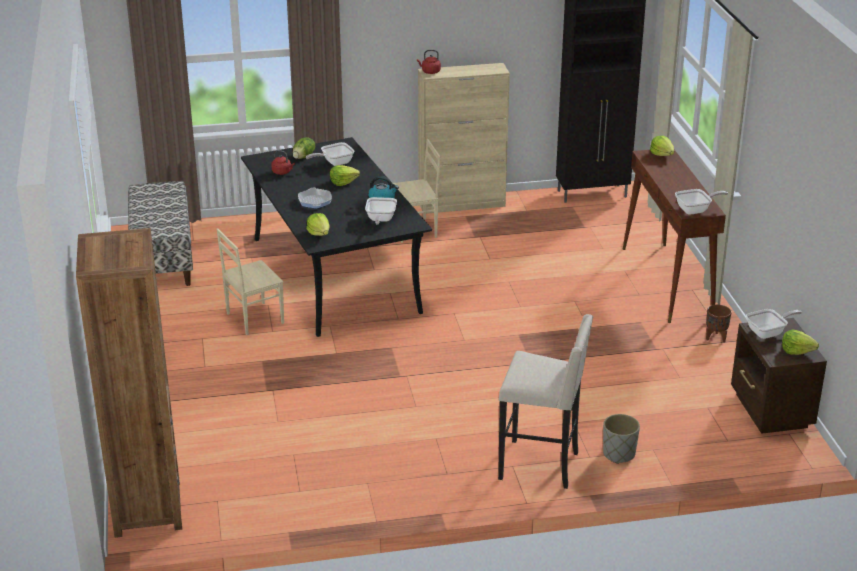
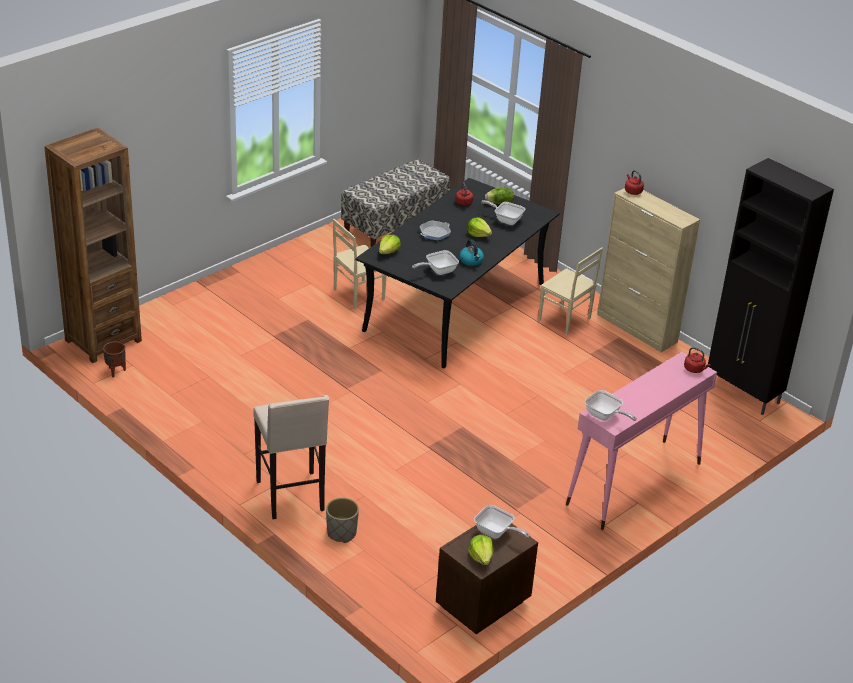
camera: 55 degrees right, 5 degrees up
(253, 318) = (358, 294): beige chair -> beige chair turned 60 degrees counterclockwise
(662, 154) = (695, 369): lettuce -> red kettle
(667, 282) = (633, 484): brown console table -> pink console table
(715, 338) = (568, 539): brown planter -> brown planter (115, 371)

